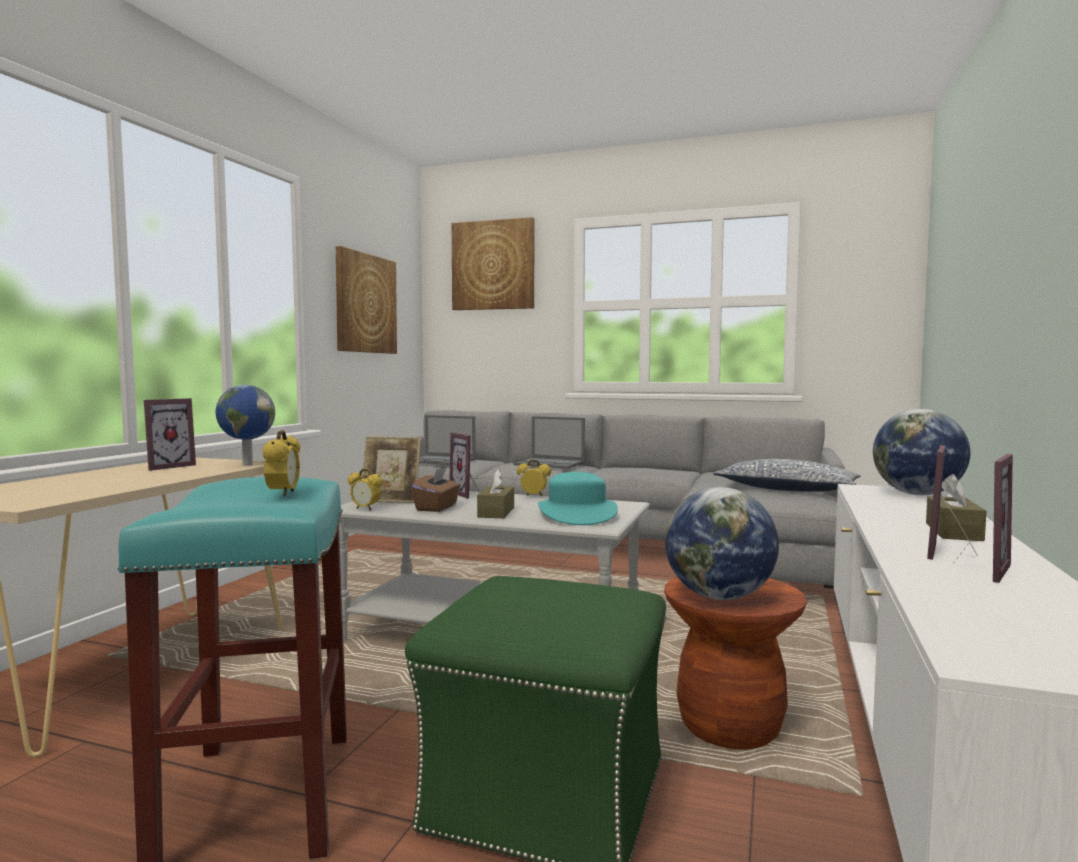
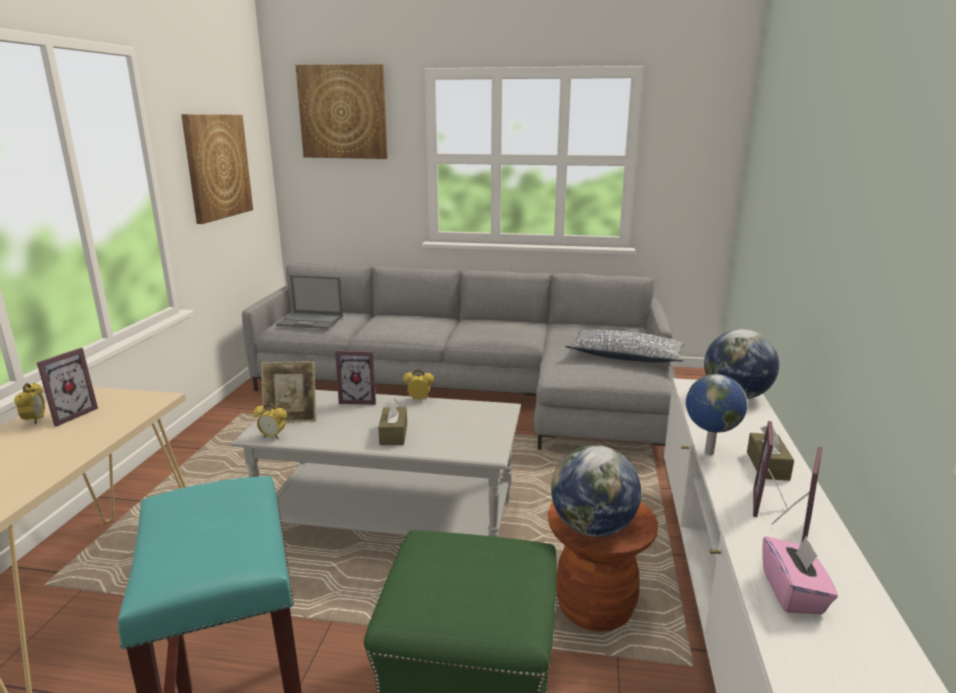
camera: 10 degrees left, 15 degrees up
(246, 465) = (150, 404): globe -> globe (707, 452)
(283, 494) = (237, 522): alarm clock -> alarm clock (35, 421)
(437, 508) = (338, 429): brown tissue box -> none
(468, 494) = (359, 399): picture frame -> picture frame turned 45 degrees counterclockwise
(550, 464) = (415, 322): laptop -> none
(577, 514) = (464, 431): turquoise hat -> none
(978, 607) = (793, 593): none -> pink tissue box

